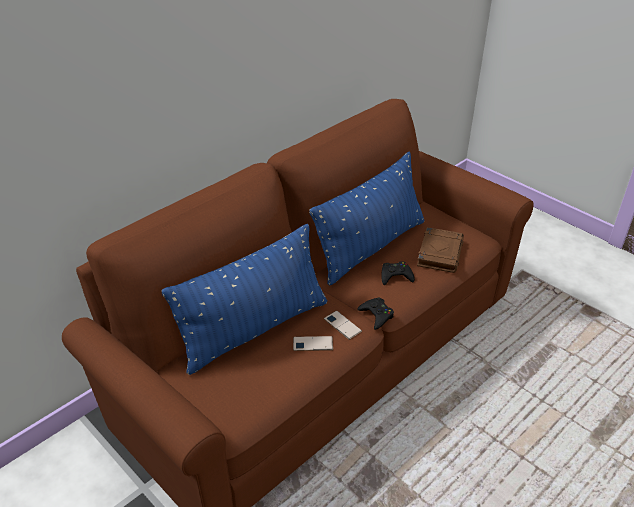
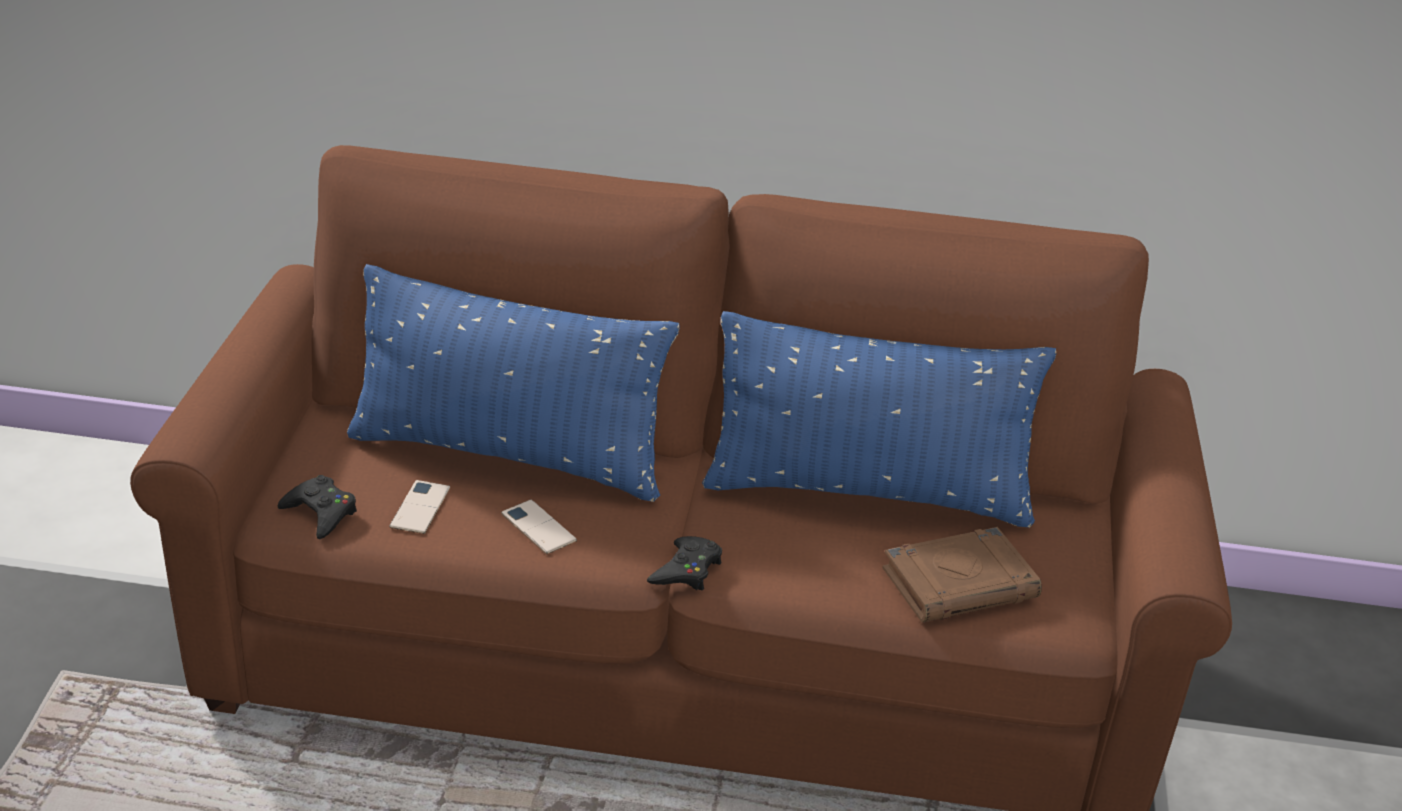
camera: 50 degrees right, 5 degrees down
(342, 325) = (618, 541): phone -> phone (420, 508)
(396, 276) = (820, 553): black game controller -> black game controller (320, 513)

